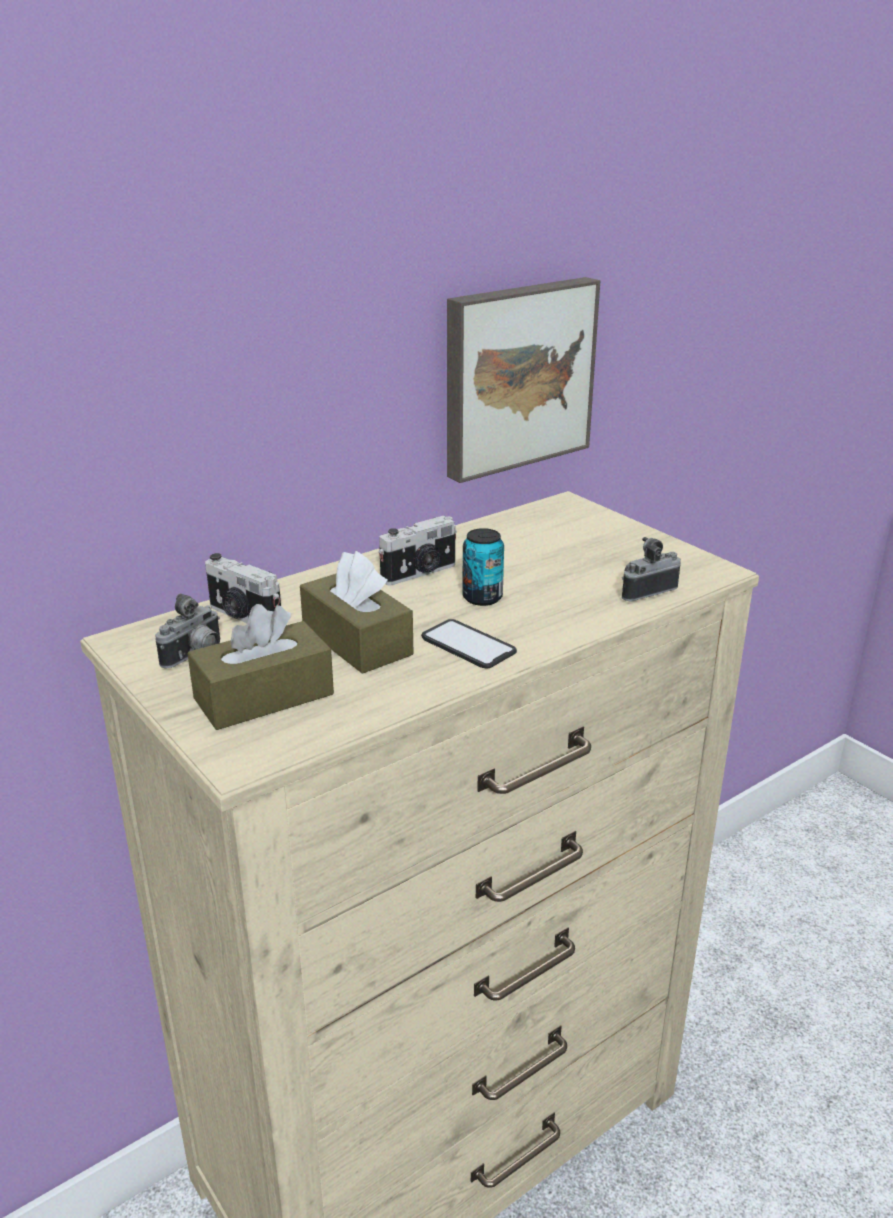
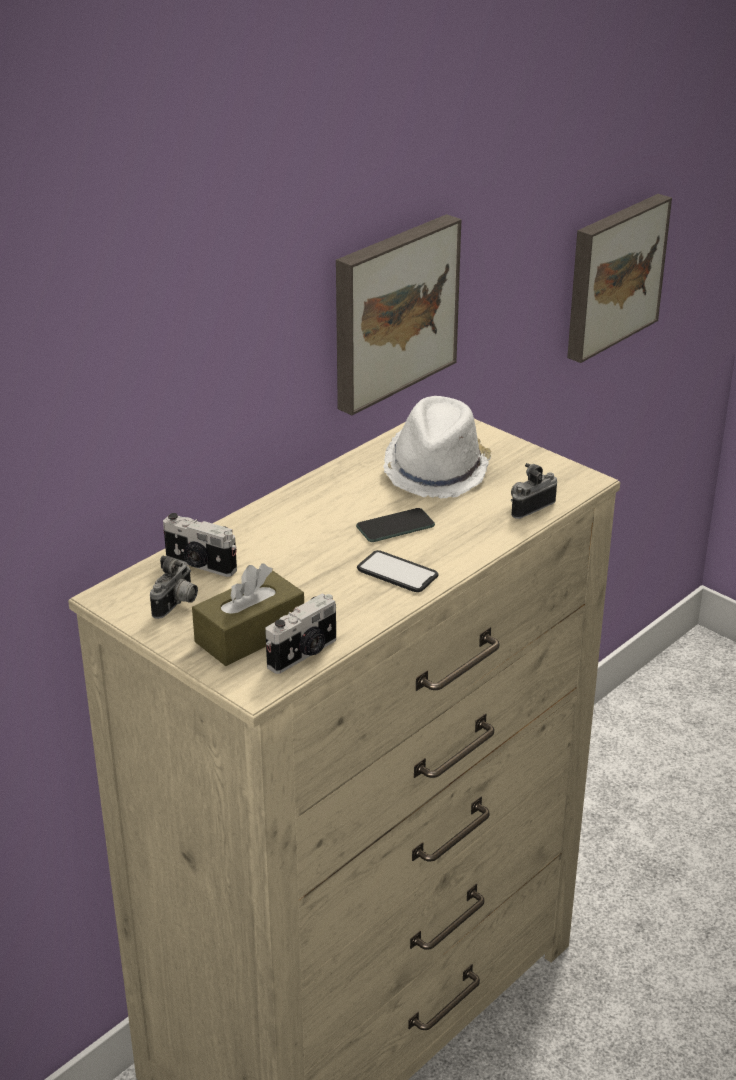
camera: 10 degrees left, 5 degrees up
(356, 641) = (305, 578): brown tissue box -> none
(420, 573) = (334, 507): camera -> camera (304, 654)
(482, 598) = (395, 526): can -> phone
(548, 547) = (437, 469): none -> white hat
(772, 392) = (612, 275): none -> picture

